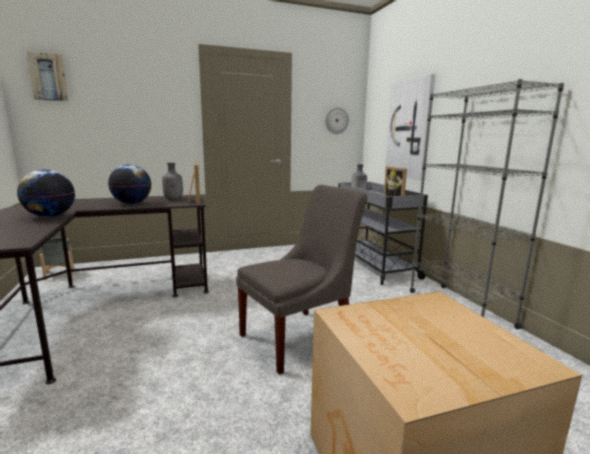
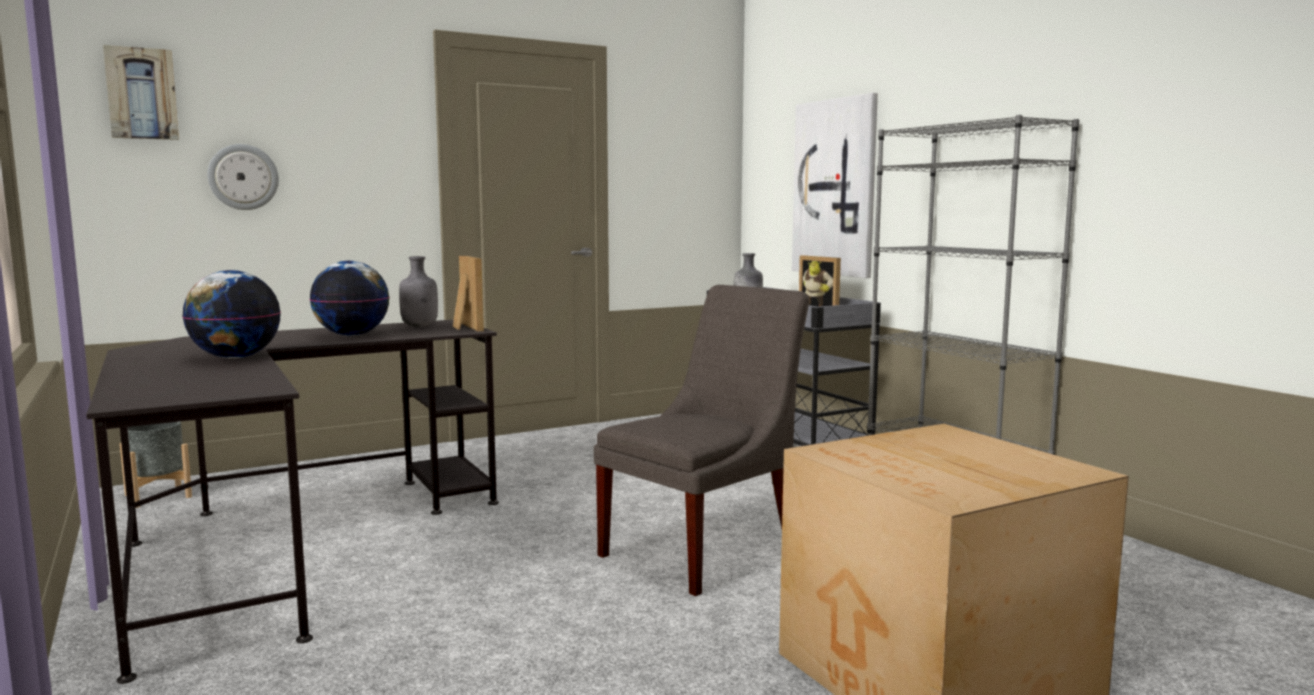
camera: 10 degrees left, 5 degrees down
(336, 120) = (691, 172): wall clock -> wall clock (243, 177)

